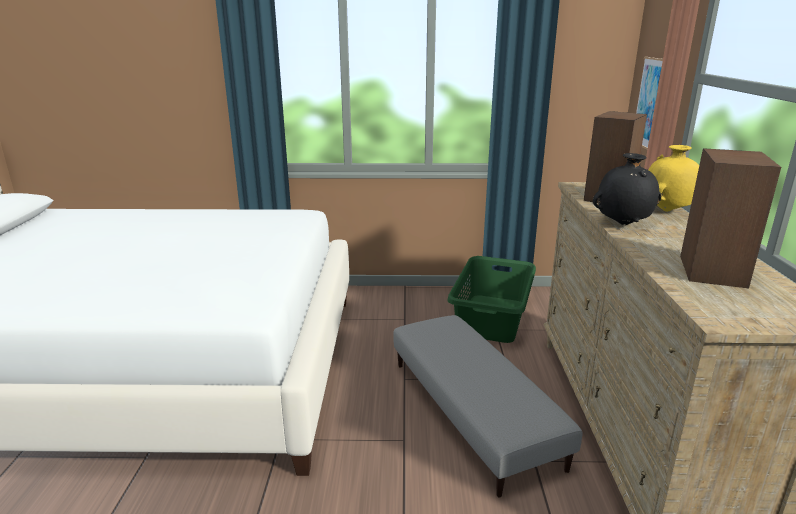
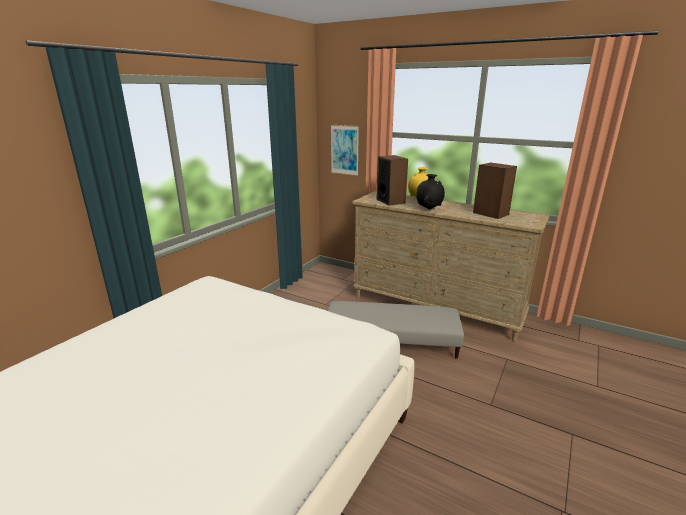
camera: 60 degrees left, 0 degrees up
(492, 317) = (312, 300): green laundry basket -> none

